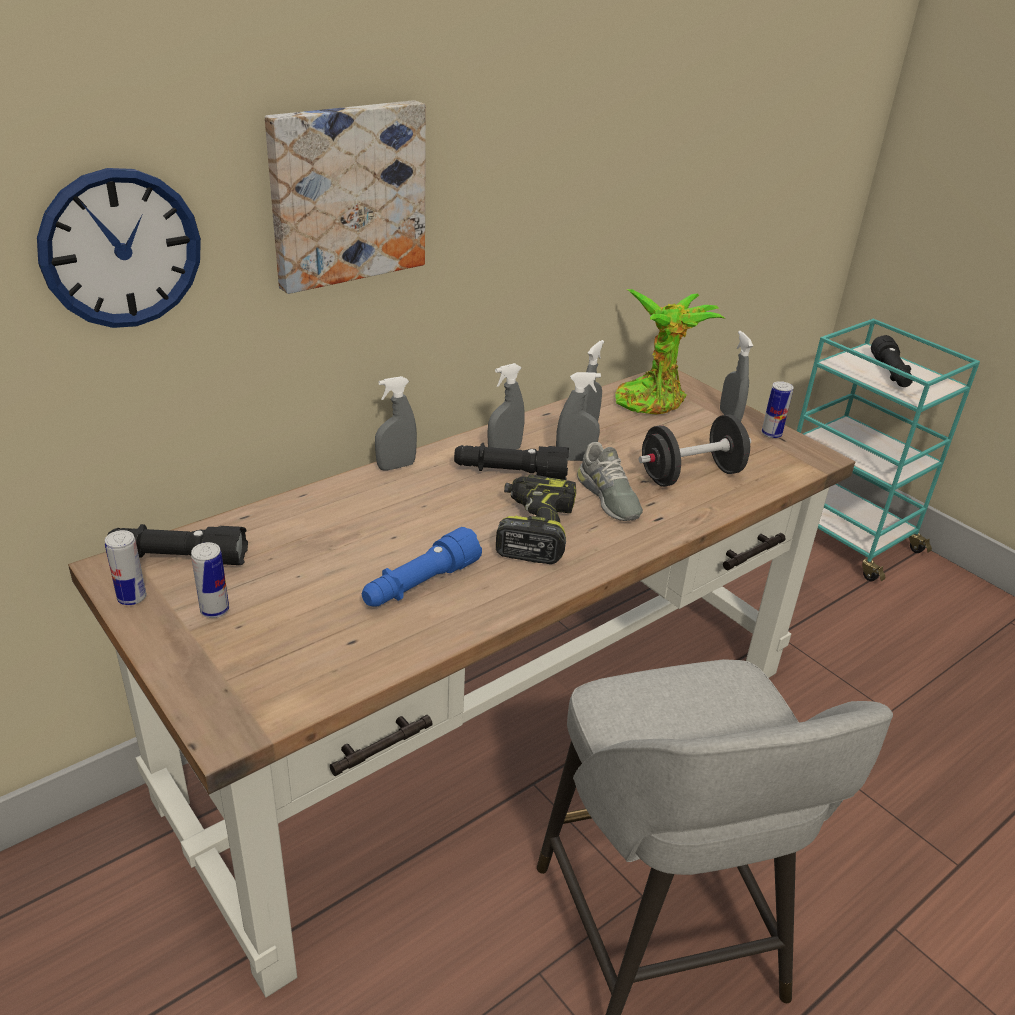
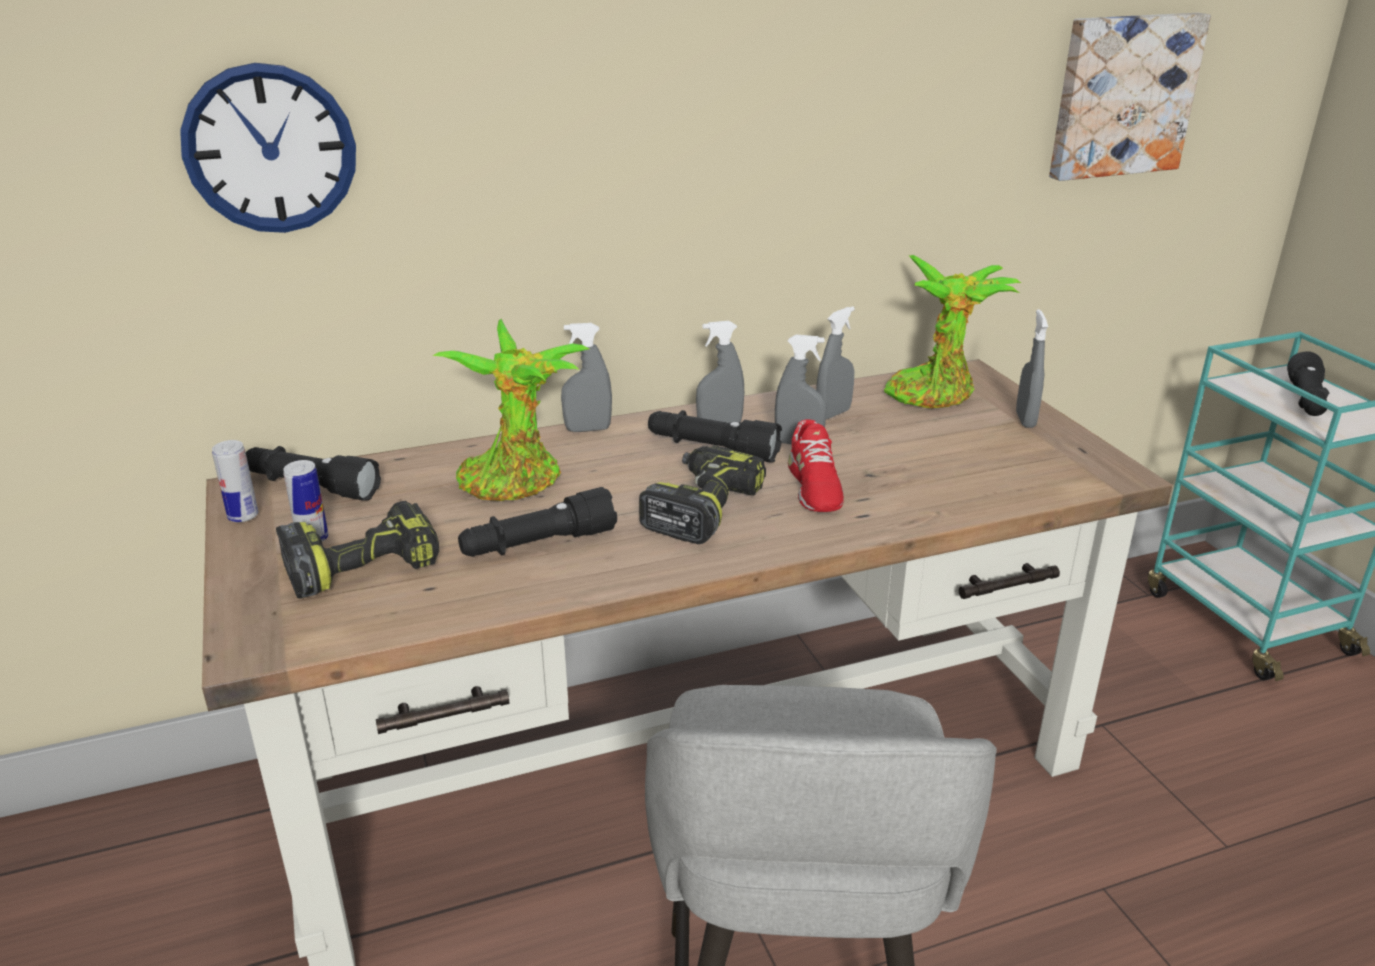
camera: 20 degrees right, 5 degrees down
(278, 628) = (363, 564): none -> power drill
(346, 194) = (530, 110): picture -> picture (1122, 95)
(365, 527) = (516, 482): none -> potted plant
(420, 584) = (538, 544): blue flashlight -> black flashlight
(608, 497) = (814, 486): grey shoe -> red shoe
(691, 475) = (934, 475): black dumbbell -> none
(771, 434) = (1070, 443): can -> none

